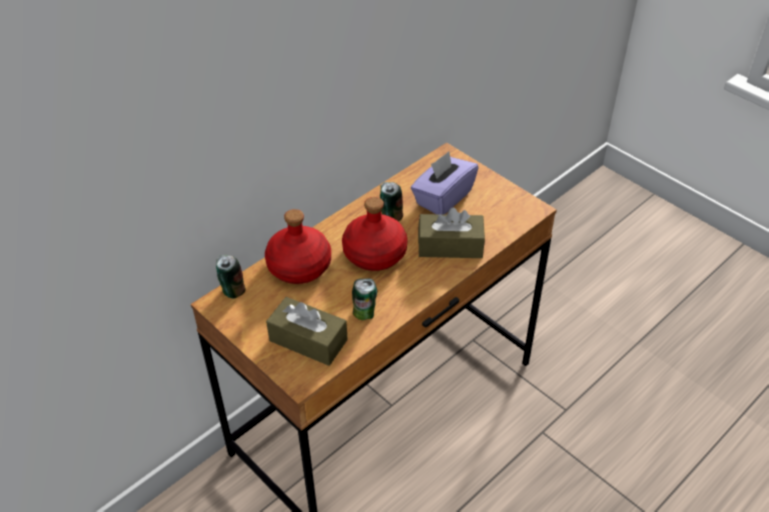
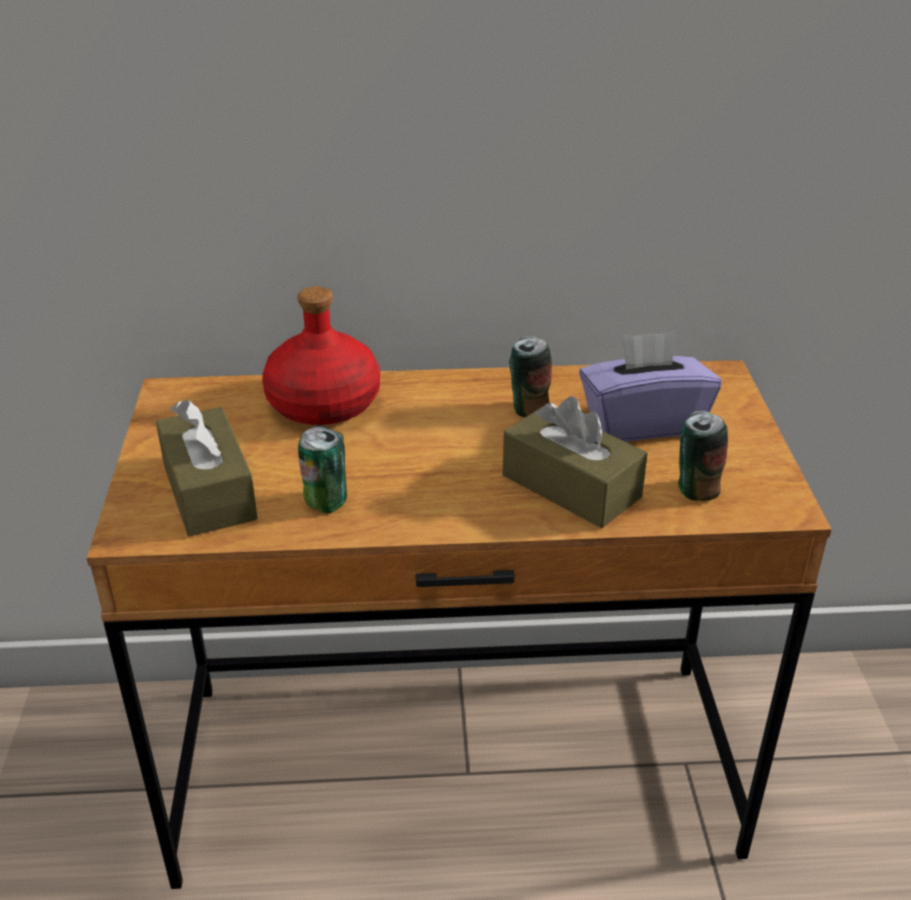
camera: 40 degrees right, 10 degrees down
(232, 291) = (207, 389): can -> can (696, 489)
(374, 254) = (442, 440): red bottle -> none

